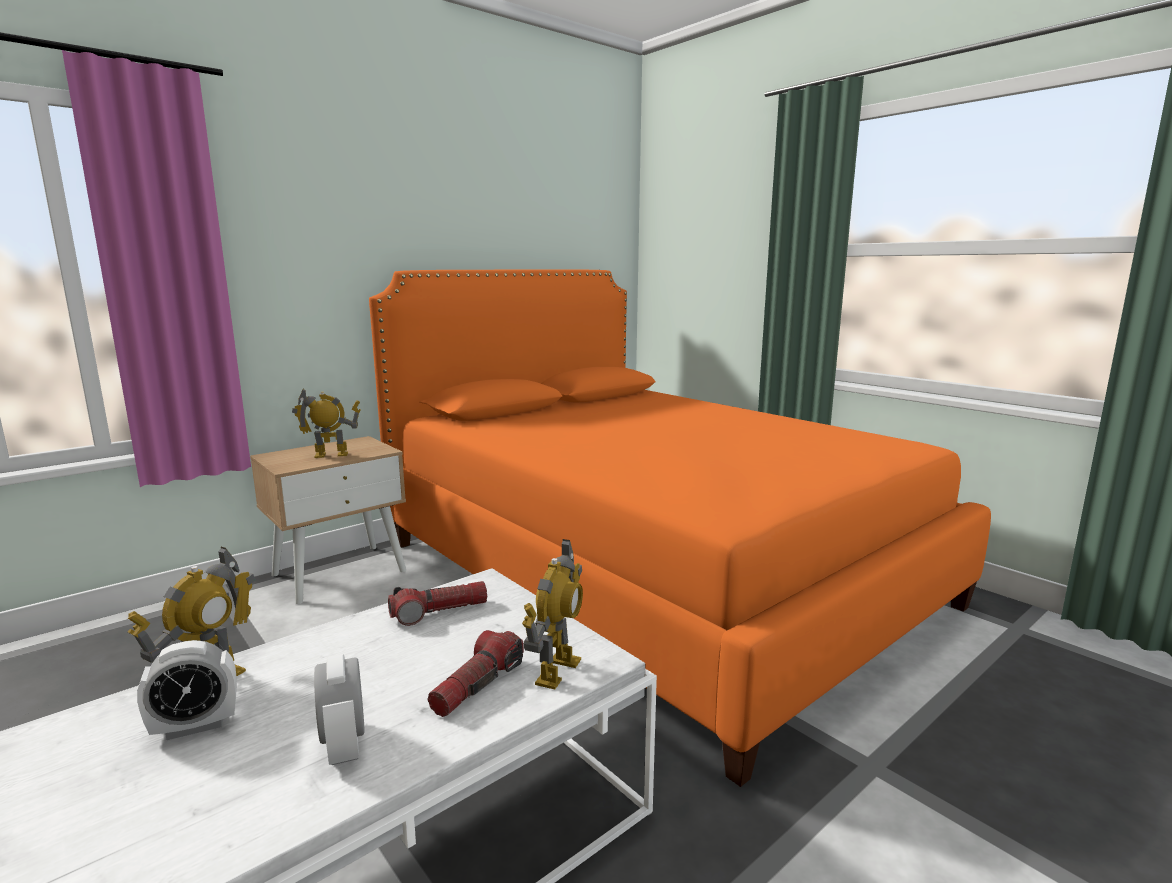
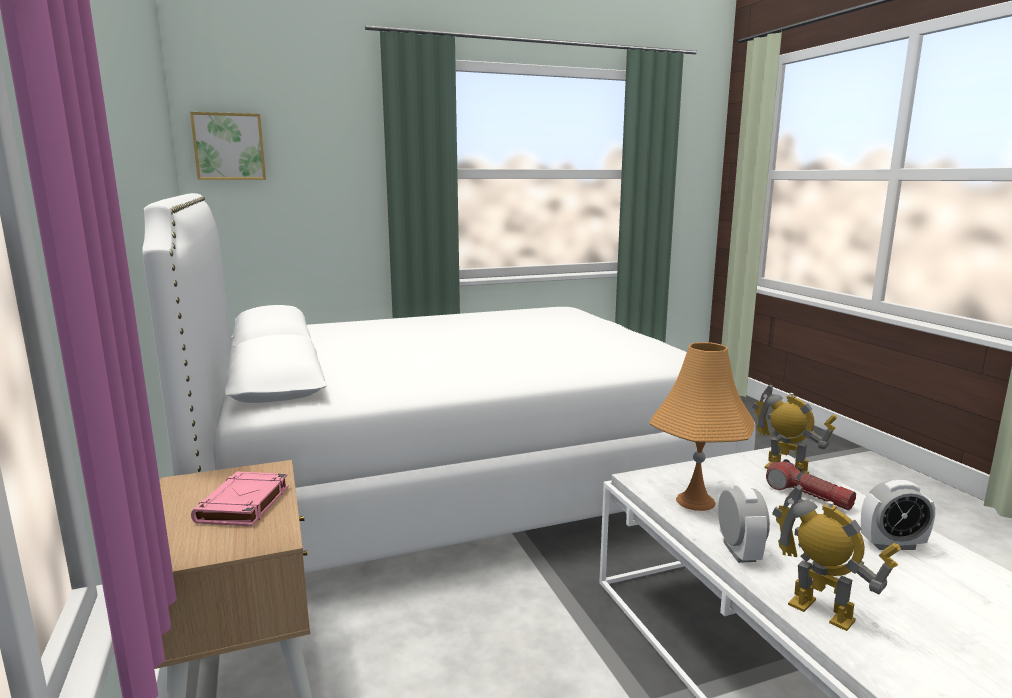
camera: 70 degrees left, 0 degrees up
(195, 726) = (891, 612): alarm clock -> alarm clock (739, 552)
(331, 455) = (243, 505): toy robot -> pink book
(439, 612) = (695, 501): flashlight -> orange table lamp
(650, 571) = (452, 479): orange bed -> white bed
(667, 230) = (229, 146): none -> picture

